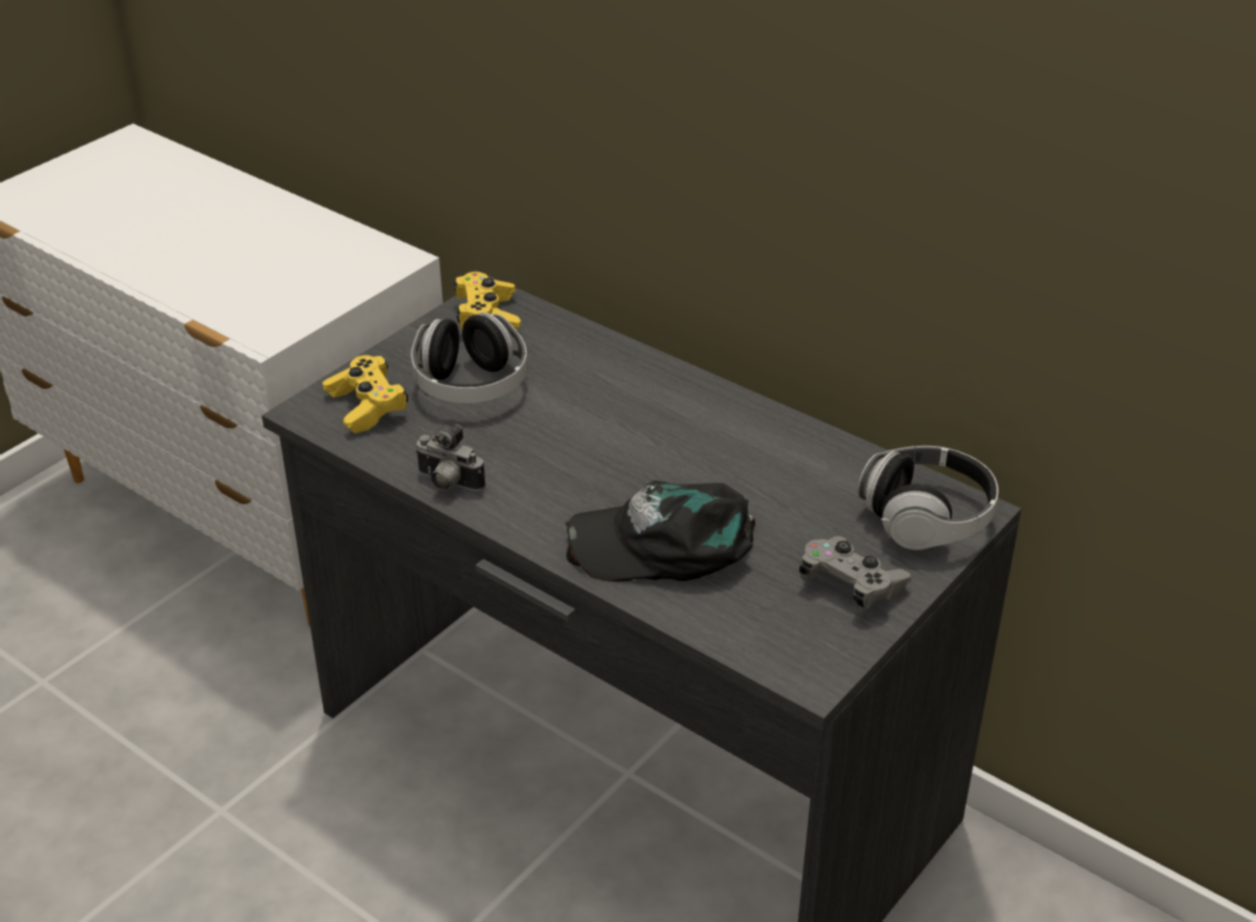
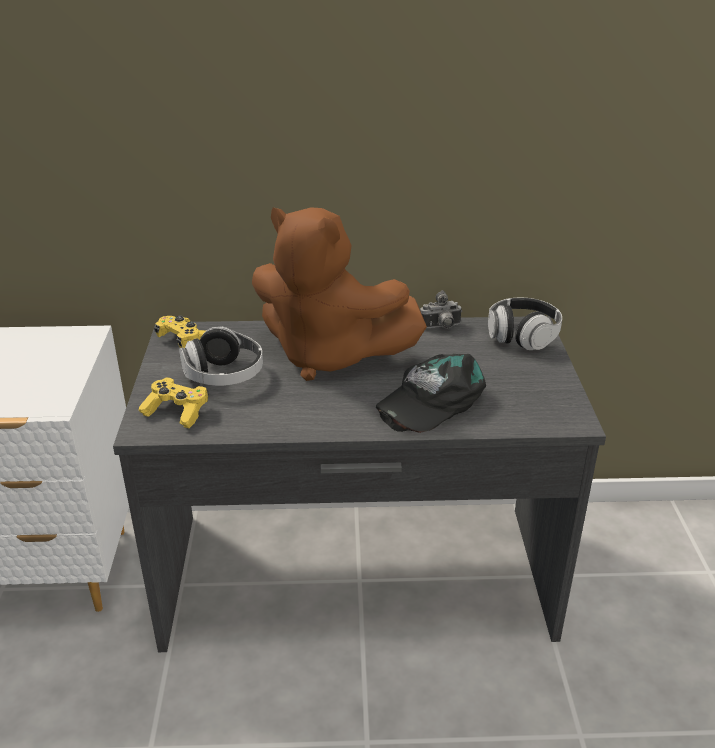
camera: 40 degrees left, 5 degrees down
(447, 484) = (281, 427): camera -> camera (441, 327)
(625, 418) = (329, 356): none -> brown plush toy
(851, 586) = (535, 377): grey game controller -> none

